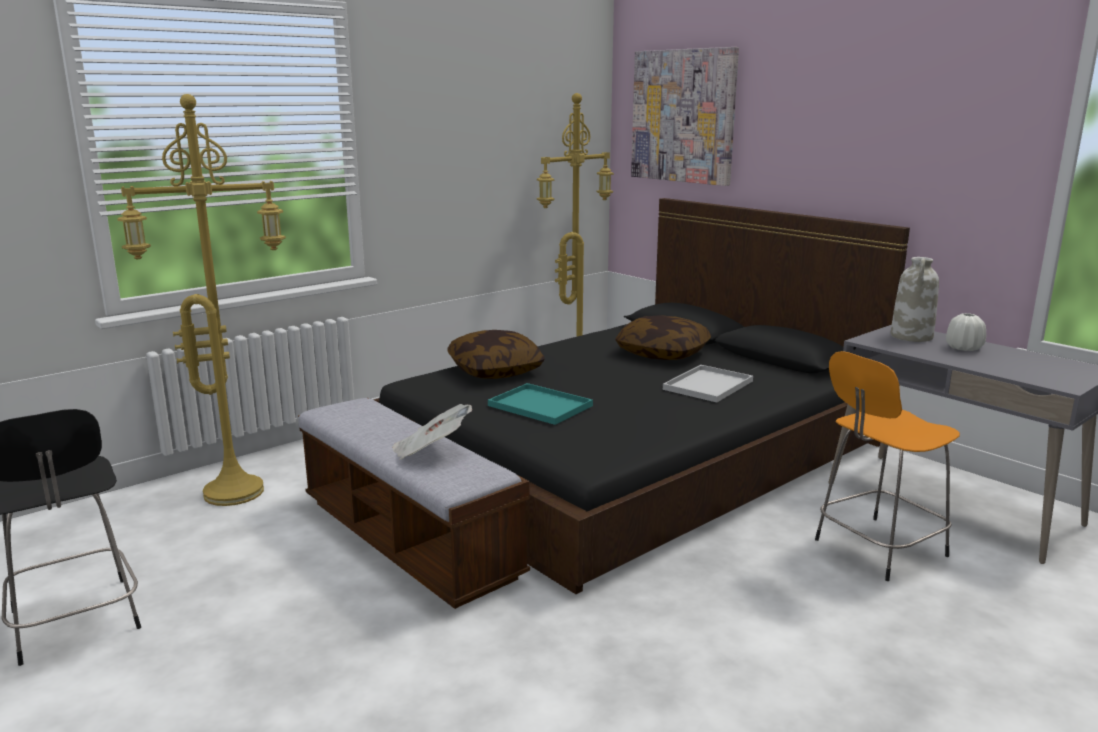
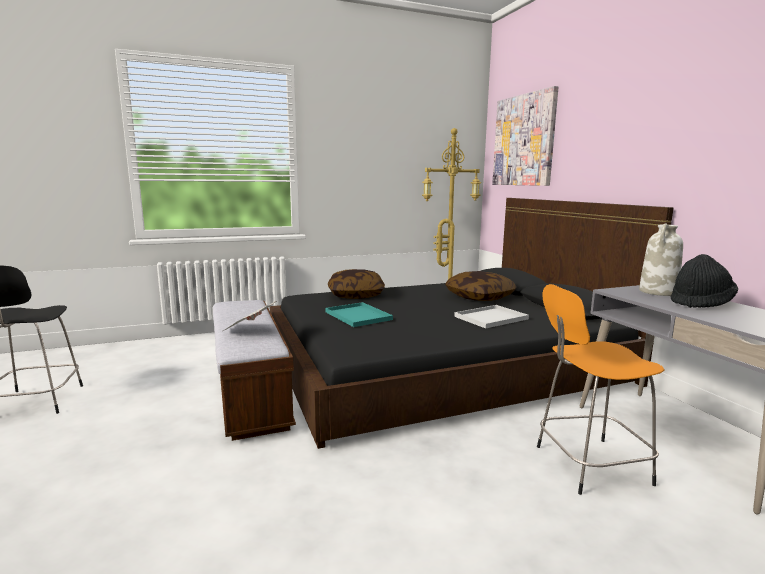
camera: 20 degrees right, 5 degrees down
(236, 490) = (190, 349): yellow floor lamp -> none
(963, 348) = (700, 303): white vase -> black hat

